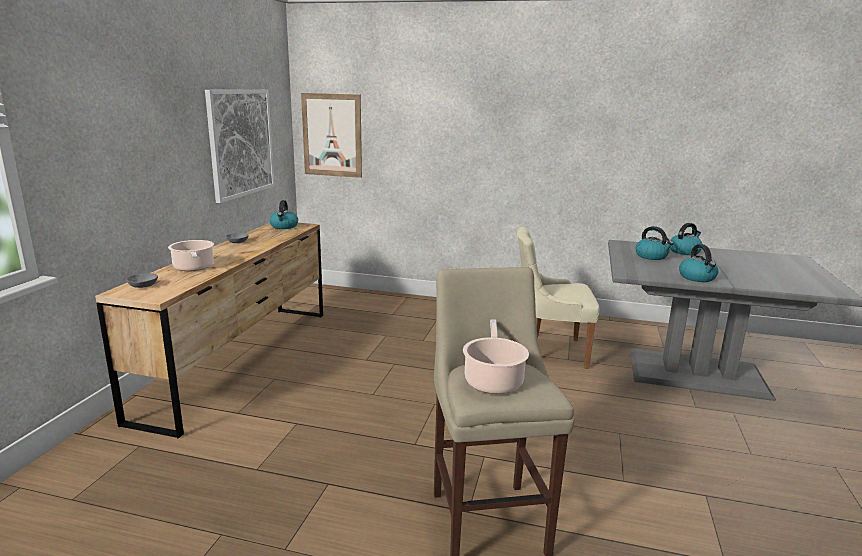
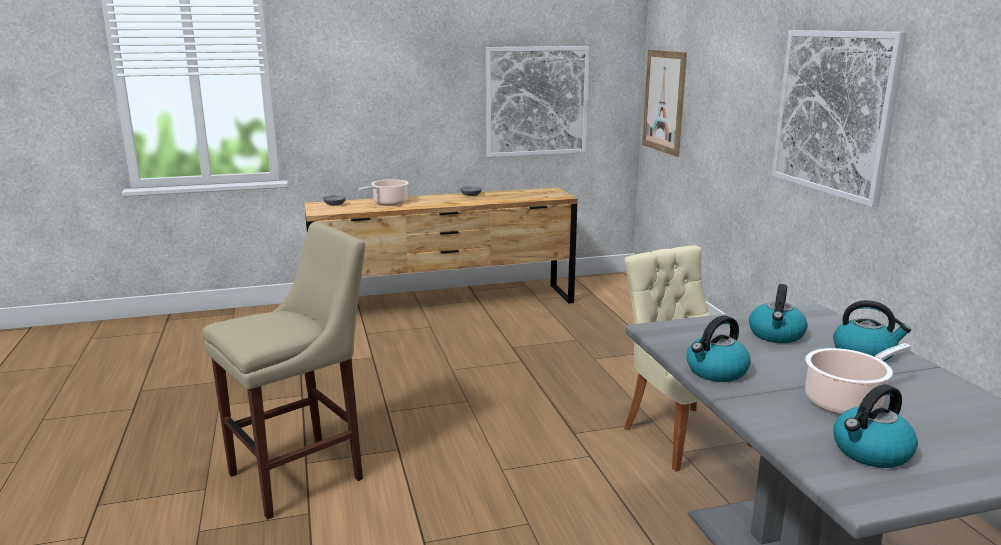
camera: 60 degrees right, 0 degrees up
(284, 226) = (543, 193): kettle -> kettle (871, 452)
(493, 380) = (261, 323): cooking pot -> cooking pot (846, 401)
(536, 130) = (834, 112): none -> picture

